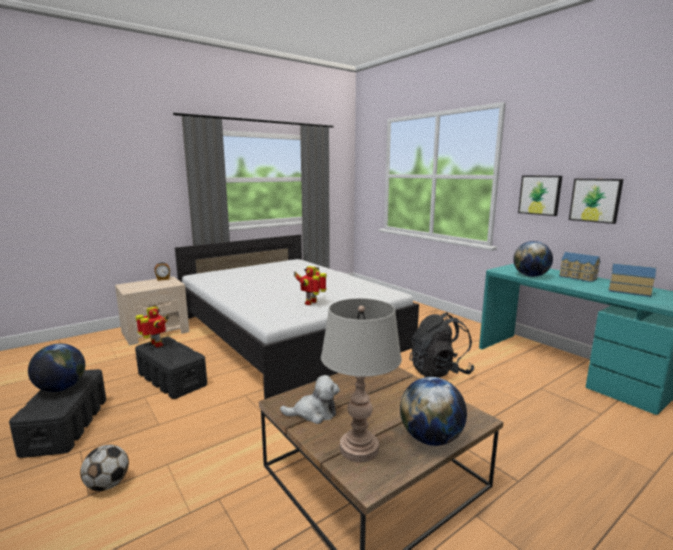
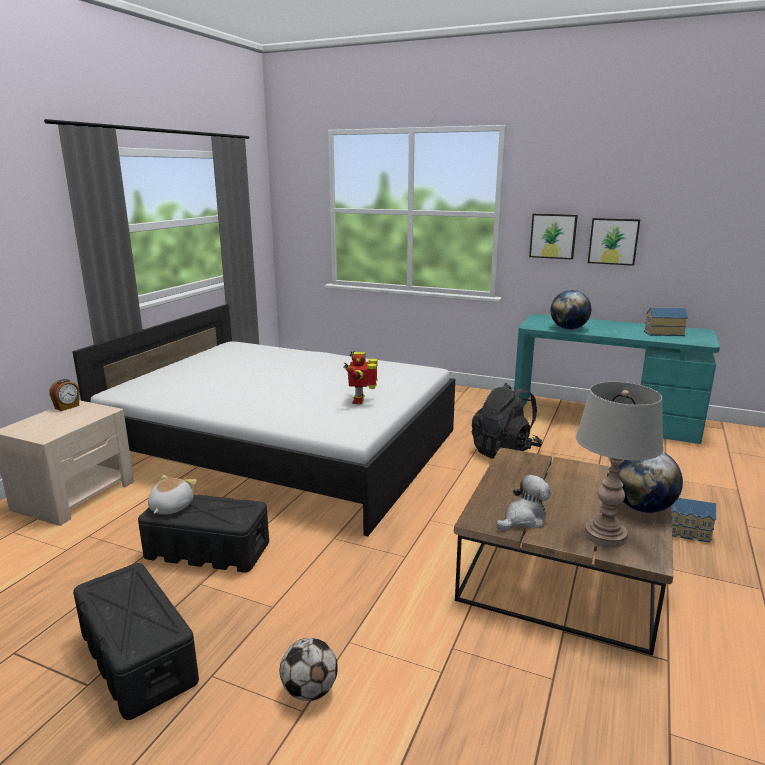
camera: 30 degrees left, 5 degrees up
(61, 388) = (124, 603): globe -> none
(156, 345) = (170, 507): toy robot -> plush toy
(577, 277) = (606, 324): toy house -> toy house (685, 532)

